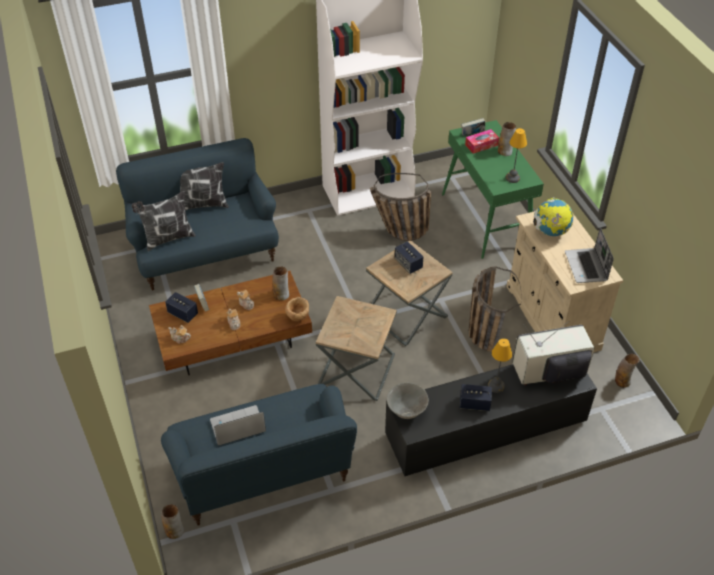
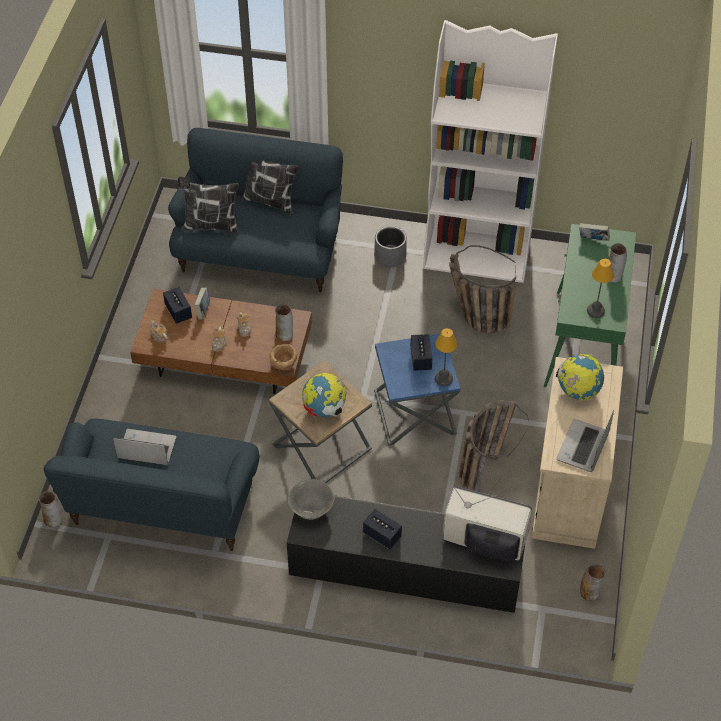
camera: 30 degrees right, 5 degrees up
(307, 217) = (390, 256): none -> grey planter
(365, 330) = (324, 409): none -> globe
(406, 314) = (415, 412): brown side table -> blue side table
(481, 145) = (593, 257): tissue box -> none
(495, 385) = (417, 527): table lamp -> table lamp (443, 378)

